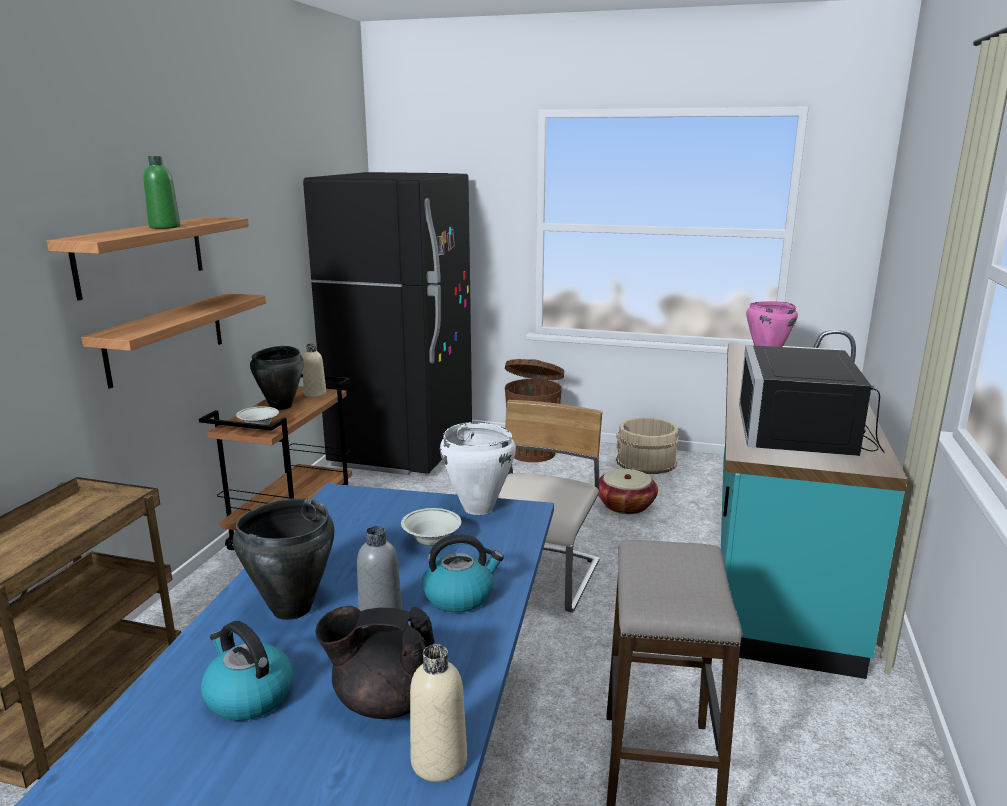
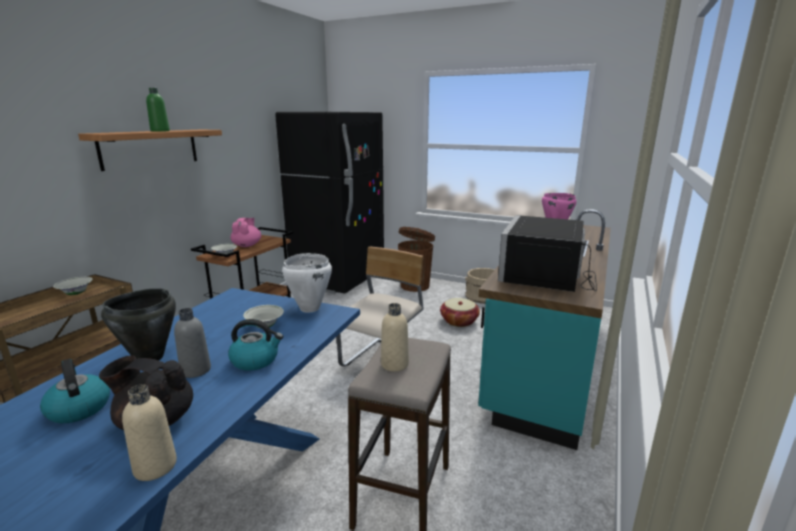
camera: 10 degrees right, 0 degrees up
(63, 514) = (76, 294): none -> white bowl
(166, 338) = (168, 199): shelf -> none
(281, 406) = (247, 245): black cooking pot -> pink teapot
(315, 394) = (271, 240): beige bottle -> beige bottle (394, 364)

